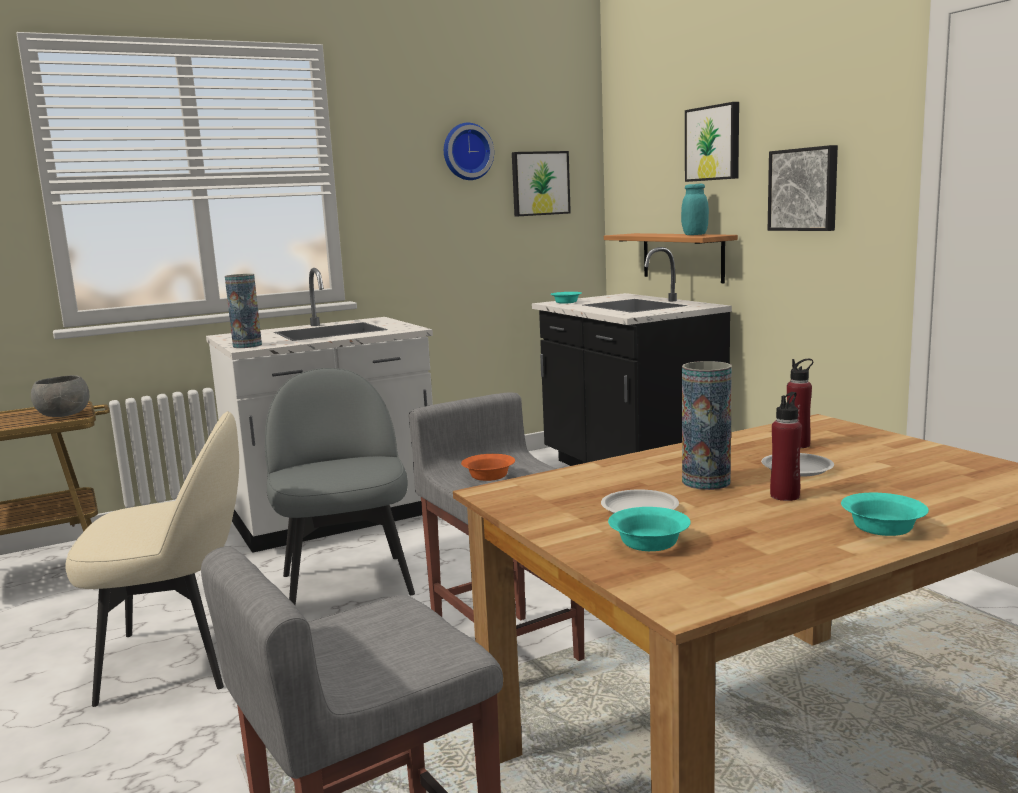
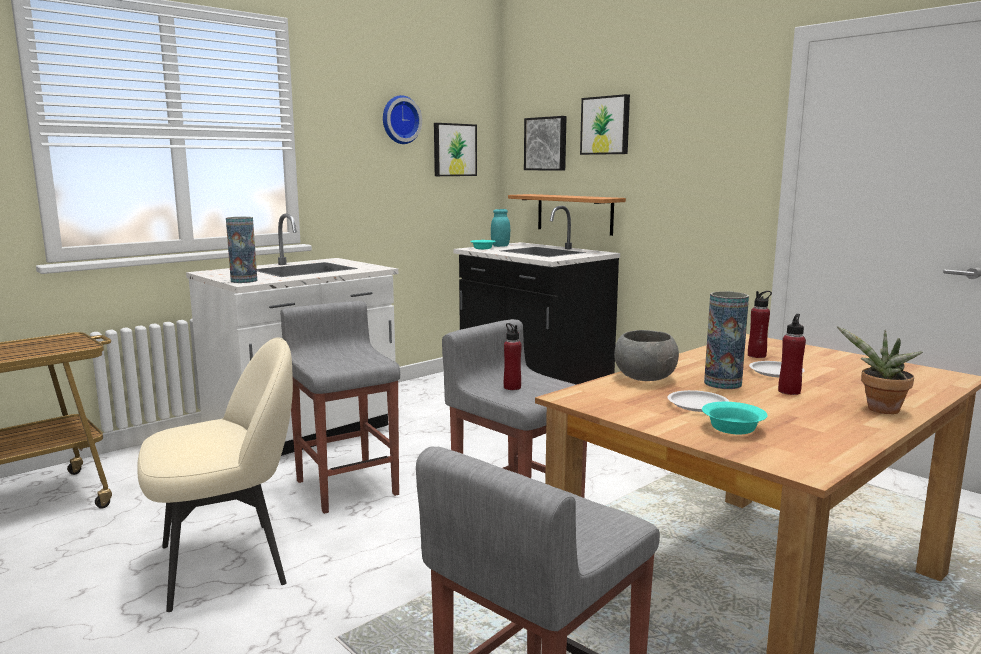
camera: 15 degrees left, 0 degrees up
(64, 415) = (70, 345): grey bowl -> grey bowl (645, 378)
(346, 582) = (346, 486): grey chair -> grey stool
(487, 476) = (512, 387): orange bowl -> red bottle
(695, 234) = (590, 196): turquoise jar -> turquoise jar (500, 246)
(804, 189) = (685, 165): picture -> picture (546, 144)
(885, 528) = (879, 410): turquoise bowl -> potted plant

